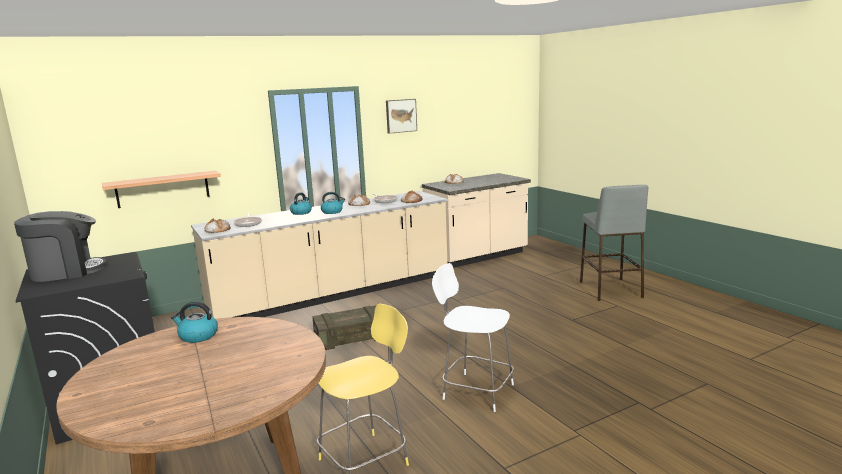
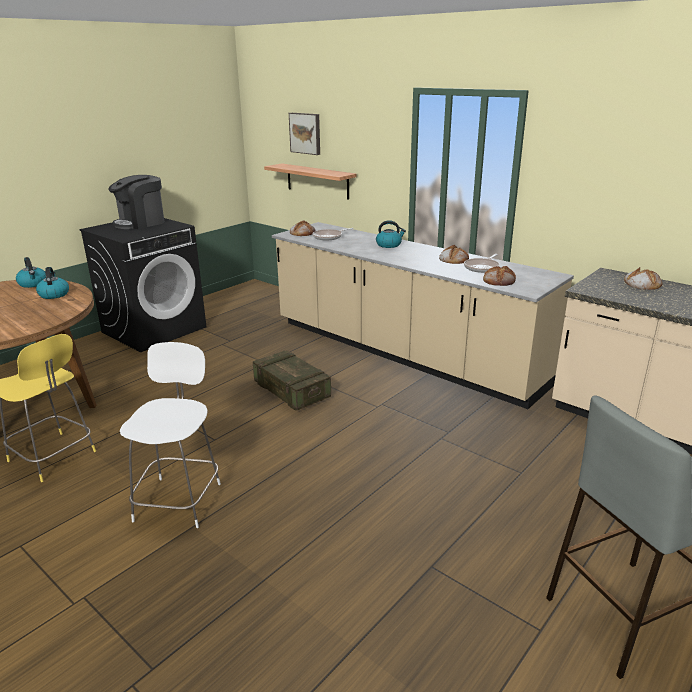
camera: 70 degrees right, 10 degrees up
(66, 271) = (141, 223): coffee machine -> coffee machine turned 90 degrees clockwise
(332, 212) = (402, 255): kettle -> kettle (33, 284)
(400, 116) = (589, 147): picture -> picture (306, 133)

